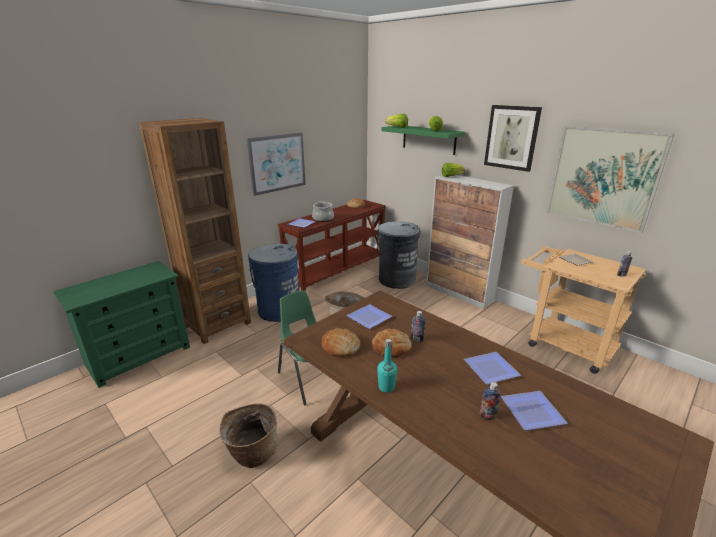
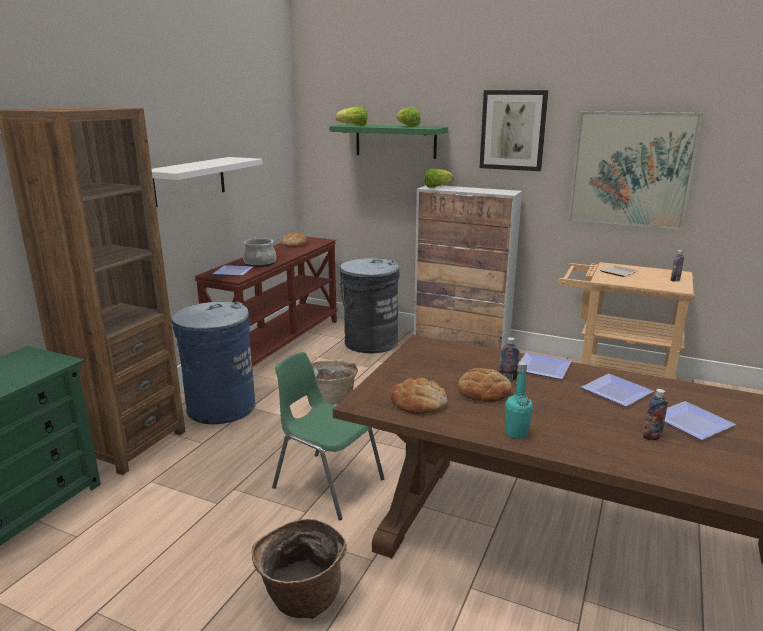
camera: 20 degrees left, 5 degrees down
(277, 163) = (189, 181): picture -> white shelf
(369, 317) = (427, 365): plate -> plate (541, 367)

